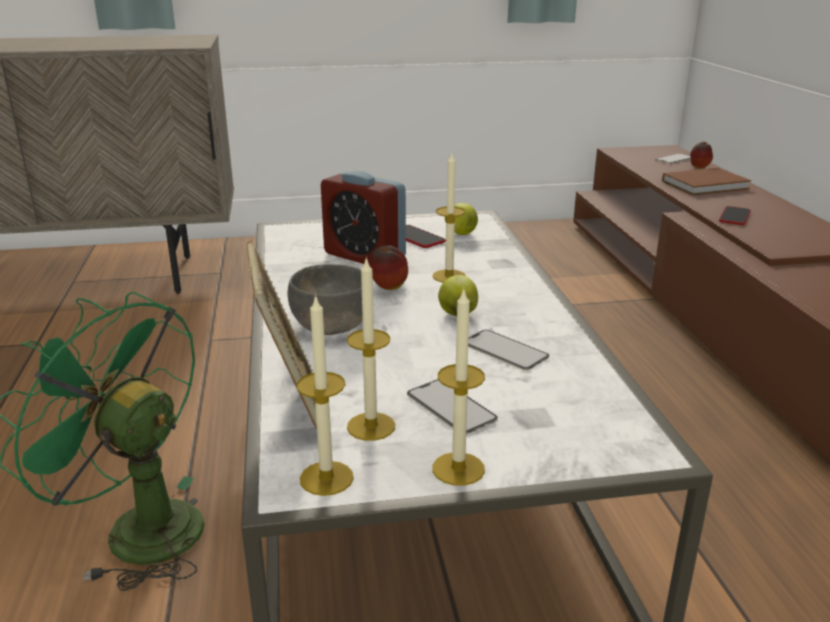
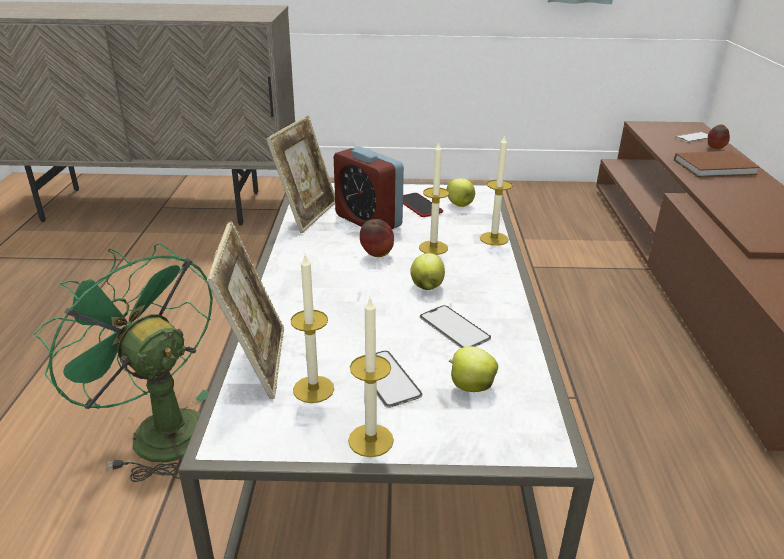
camera: 10 degrees right, 5 degrees up
(290, 255) = (307, 214): none -> picture frame
(326, 478) = (259, 434): candle -> candle (494, 239)
(331, 325) = (316, 286): grey bowl -> none
(546, 404) = (470, 386): none -> apple
(734, 217) = (731, 204): phone -> none

